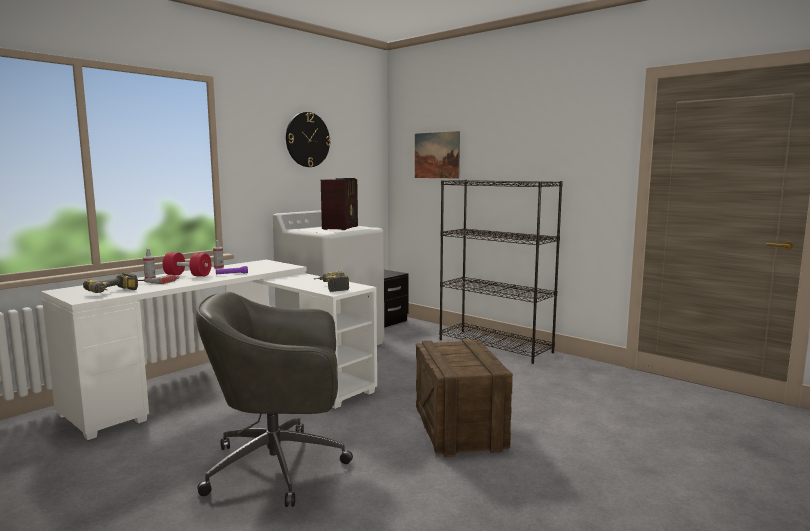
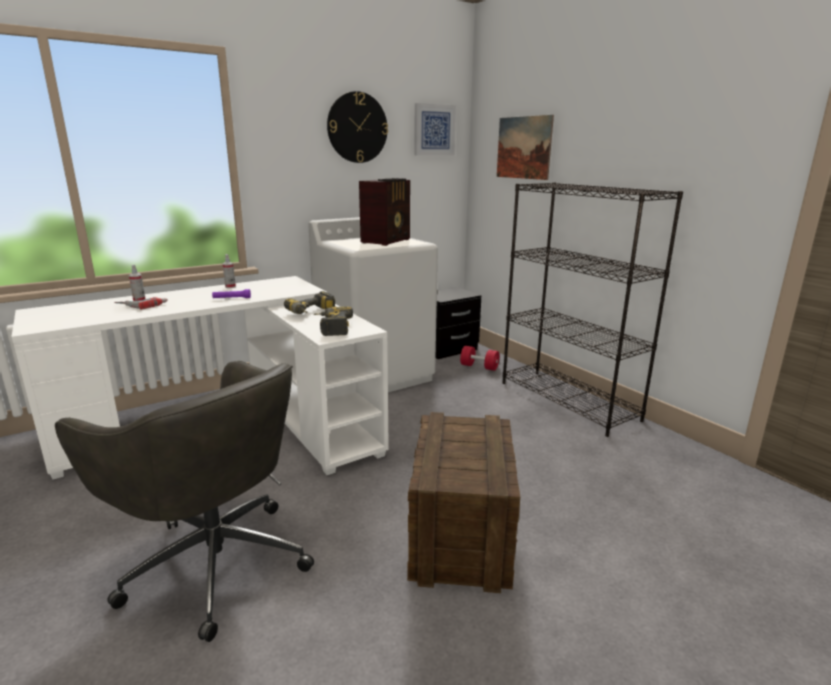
camera: 15 degrees right, 10 degrees up
(114, 292) = (77, 319): power drill -> power drill (312, 313)
(188, 275) = (185, 296): red dumbbell -> red dumbbell (479, 367)
(280, 466) = (214, 560): grey office chair -> grey office chair turned 150 degrees counterclockwise
(362, 142) = (434, 130): none -> picture

